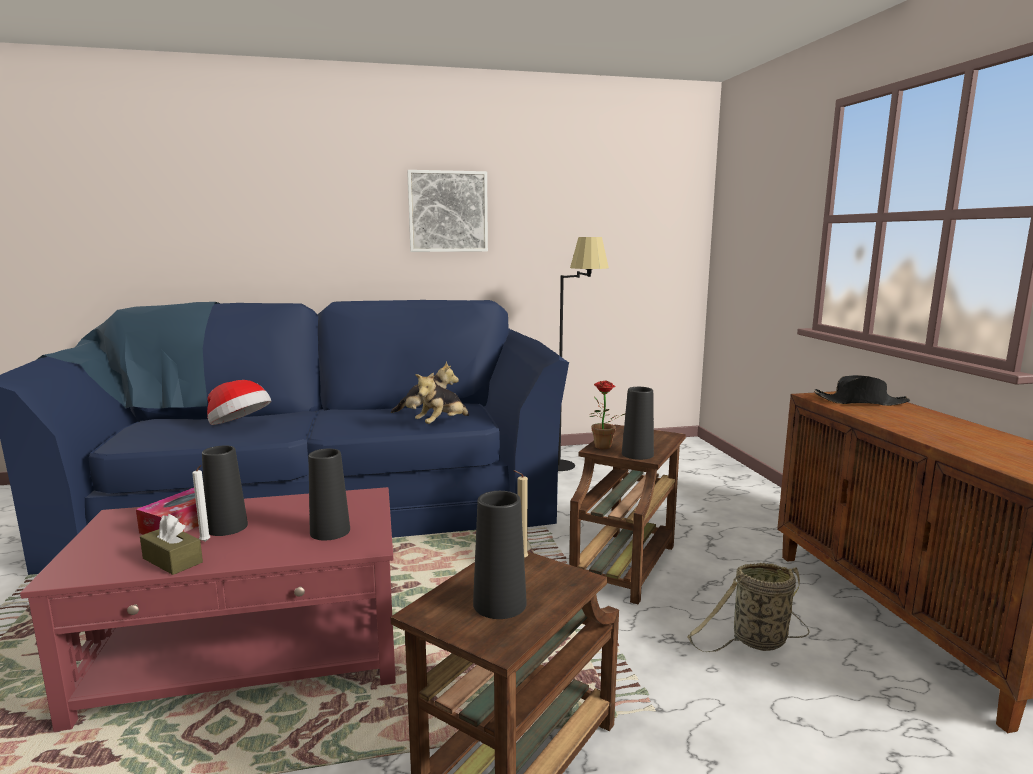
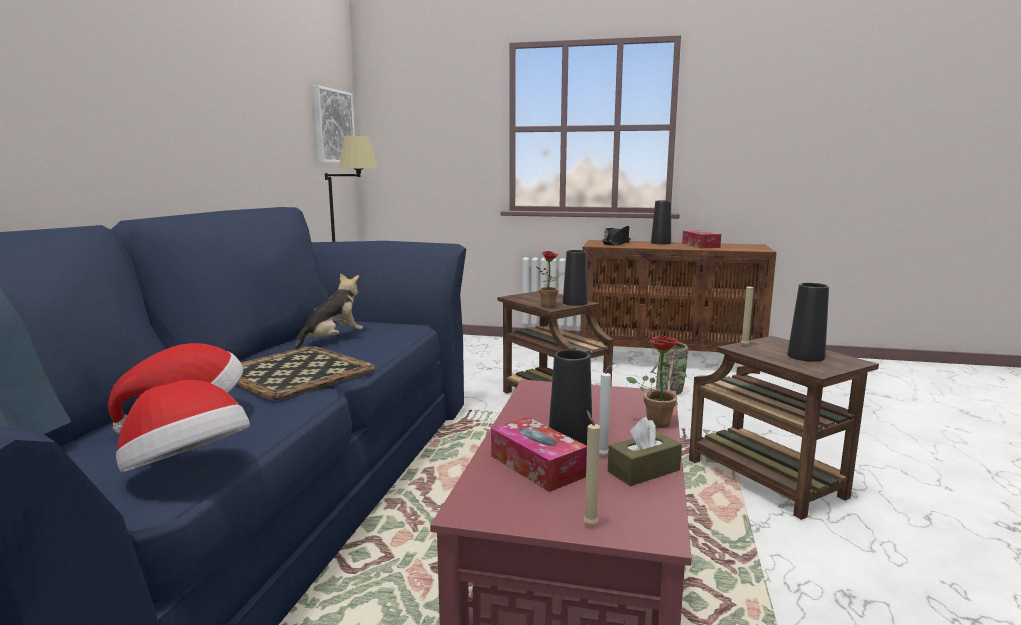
camera: 65 degrees left, 0 degrees up
(83, 552) = (589, 524): none -> beige candle
(158, 442) = (187, 472): none -> hat
(292, 555) = (660, 421): none -> potted plant
(330, 423) = (296, 372): none -> tray
(330, 531) = (614, 405): black vase -> black vase (660, 243)
(442, 424) = (390, 336): plush toy -> none
(448, 211) = (183, 96): picture -> picture (333, 126)
(982, 440) = (700, 245): none -> tissue box

